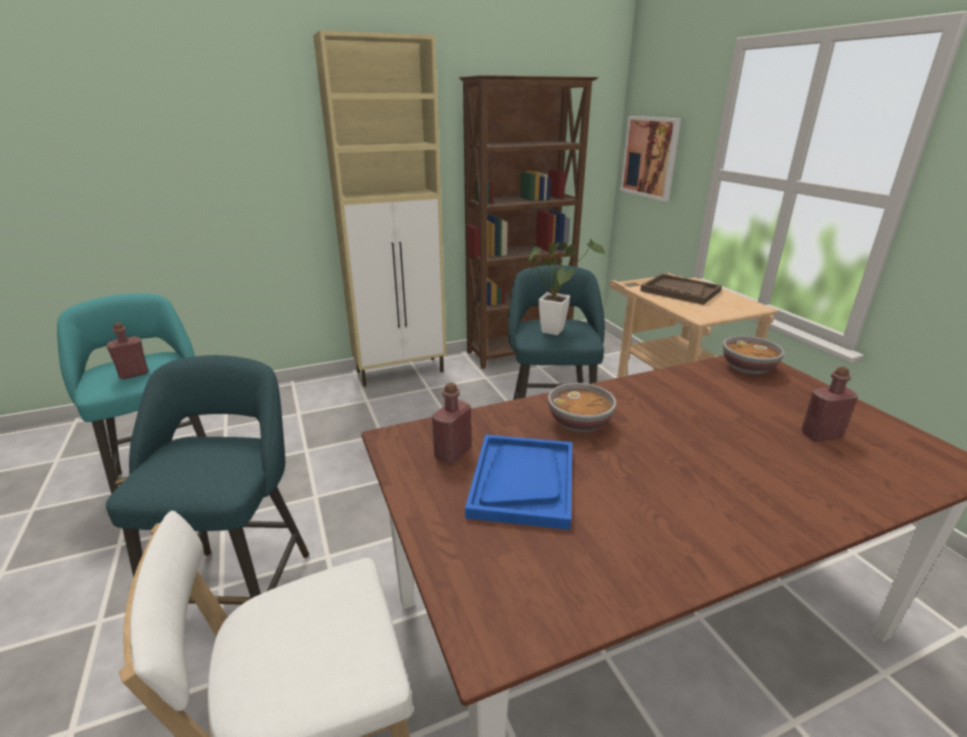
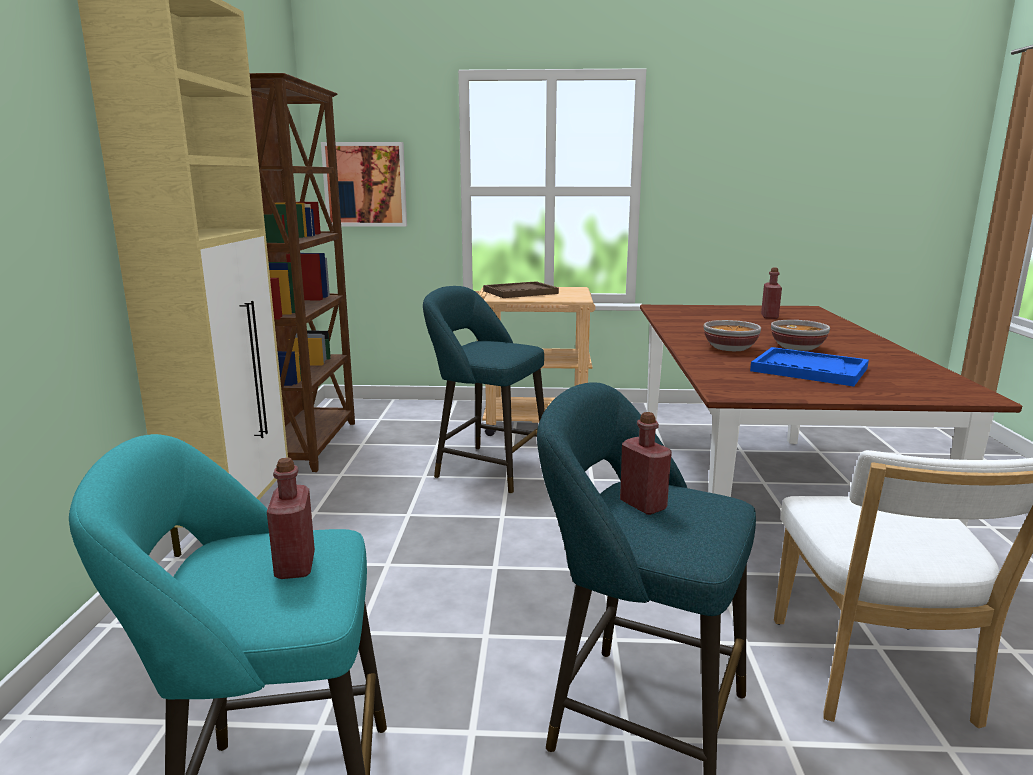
camera: 65 degrees left, 10 degrees down
(453, 454) = (763, 380): red bottle -> red bottle (643, 505)
(554, 329) = (491, 347): potted plant -> none
(747, 368) = (671, 310): bowl -> bowl (798, 348)

